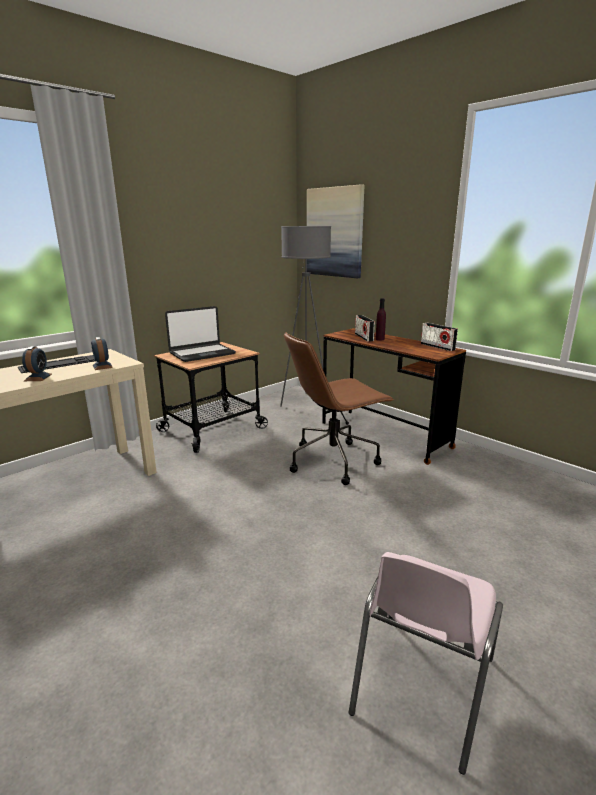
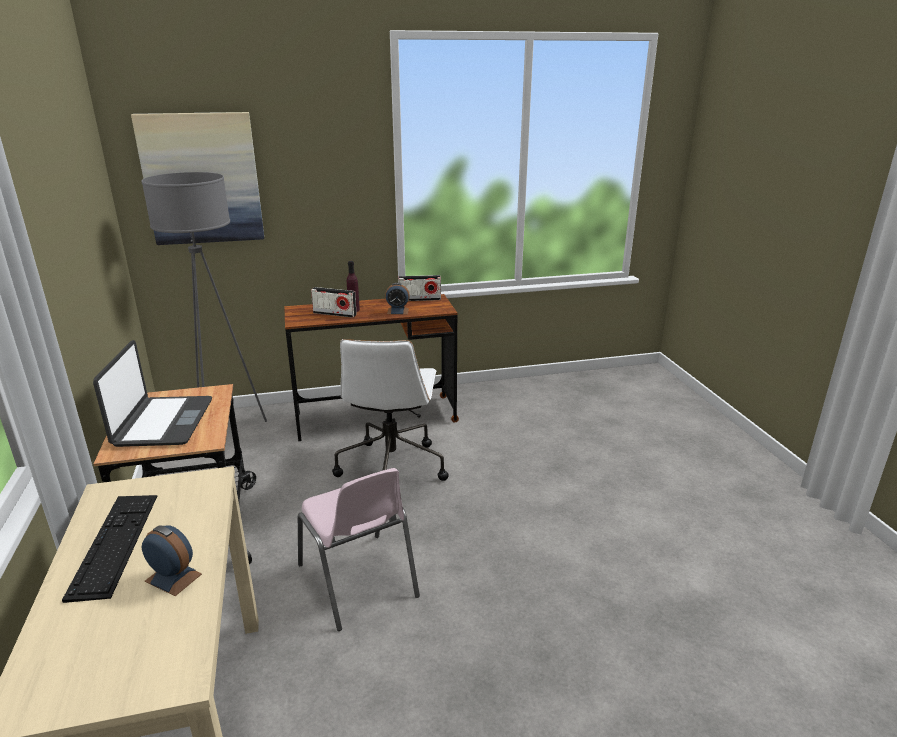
camera: 60 degrees left, 5 degrees up
(102, 366) = (197, 504): alarm clock -> alarm clock (397, 311)
(334, 460) = (391, 467): brown office chair -> white office chair
(420, 686) = (706, 549): pink chair -> pink chair (358, 581)

